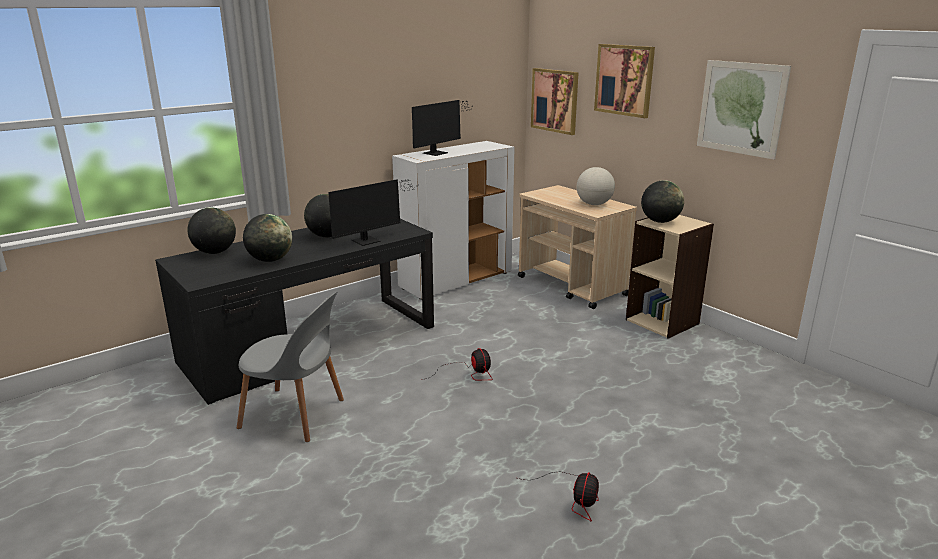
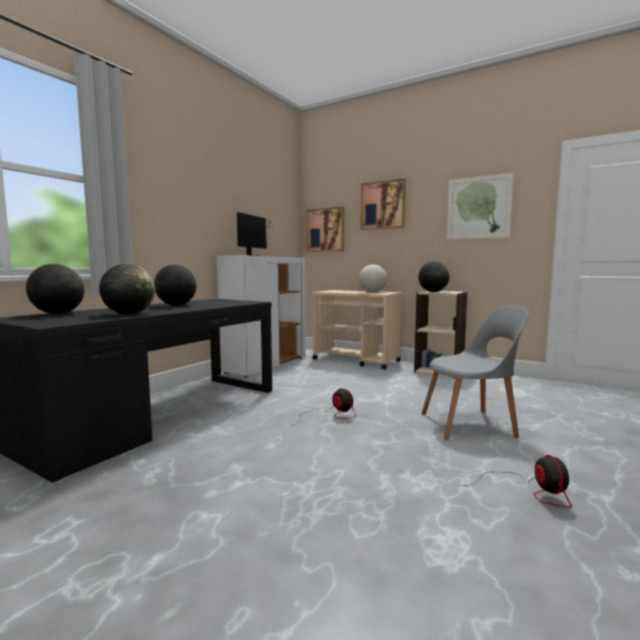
camera: 20 degrees left, 15 degrees down
(296, 415) = (176, 474): grey chair -> grey chair (471, 424)
(370, 240) = (221, 305): monitor -> none

